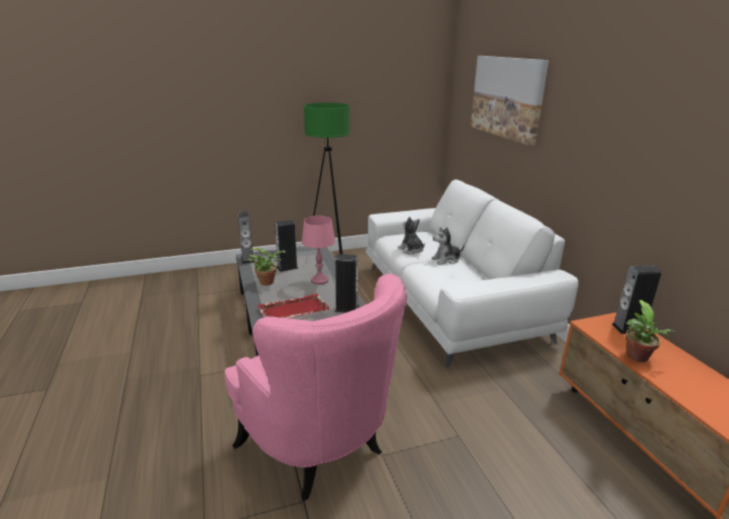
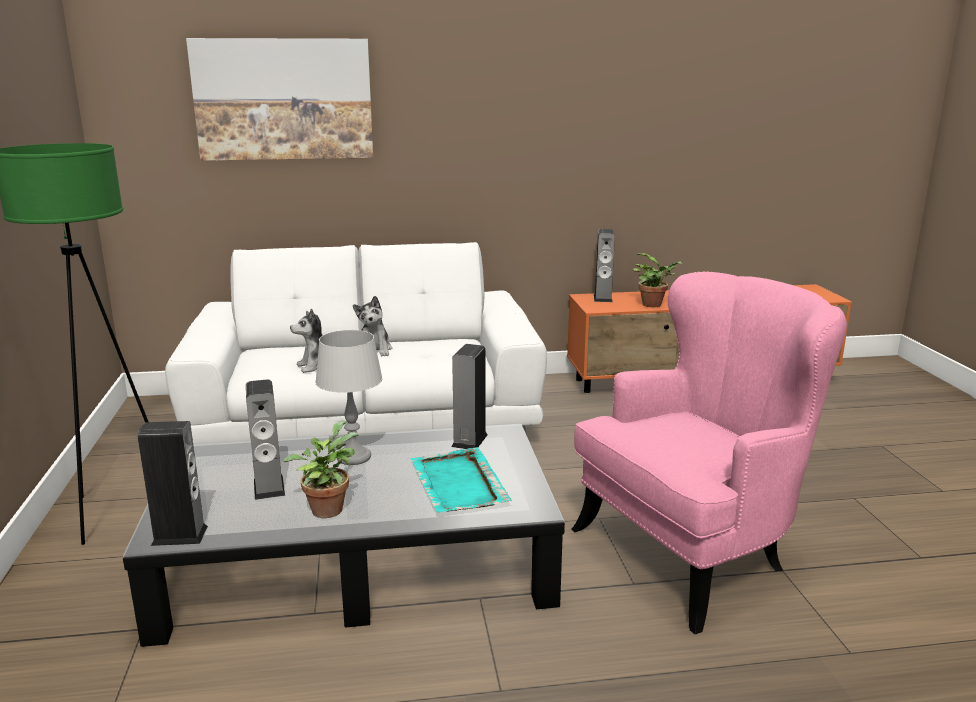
camera: 80 degrees left, 5 degrees down
(293, 310) = (459, 484): red tray -> turquoise tray
(319, 280) = (353, 457): pink table lamp -> grey table lamp

